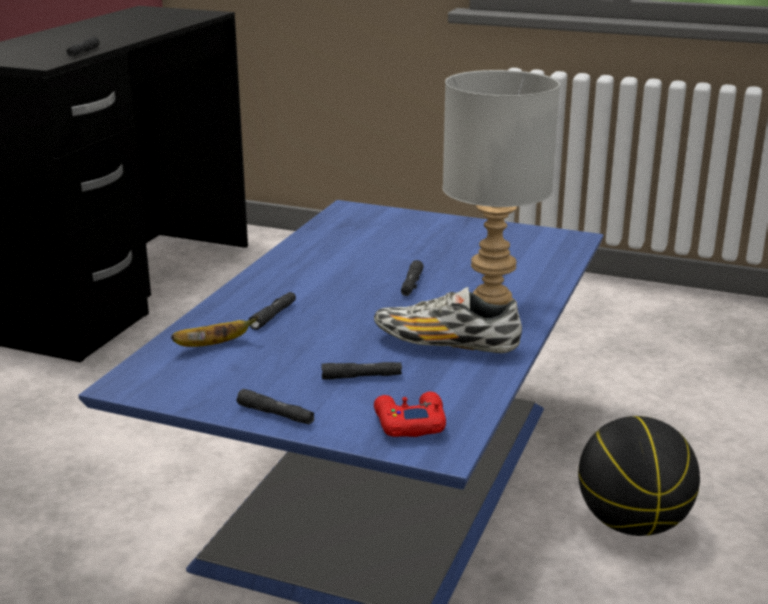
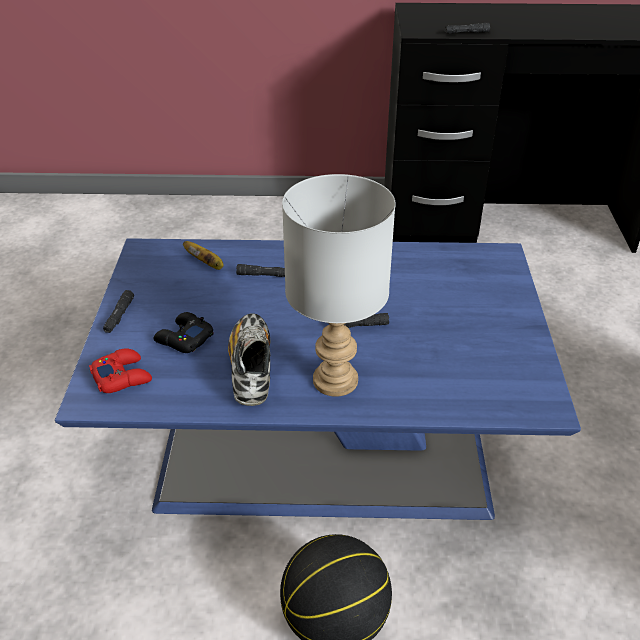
camera: 70 degrees right, 15 degrees up
(361, 377) = (183, 338): black flashlight -> black game controller

